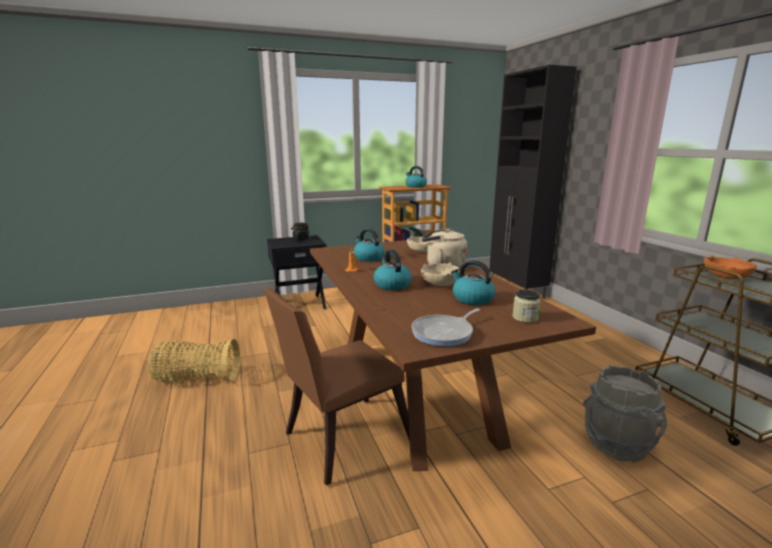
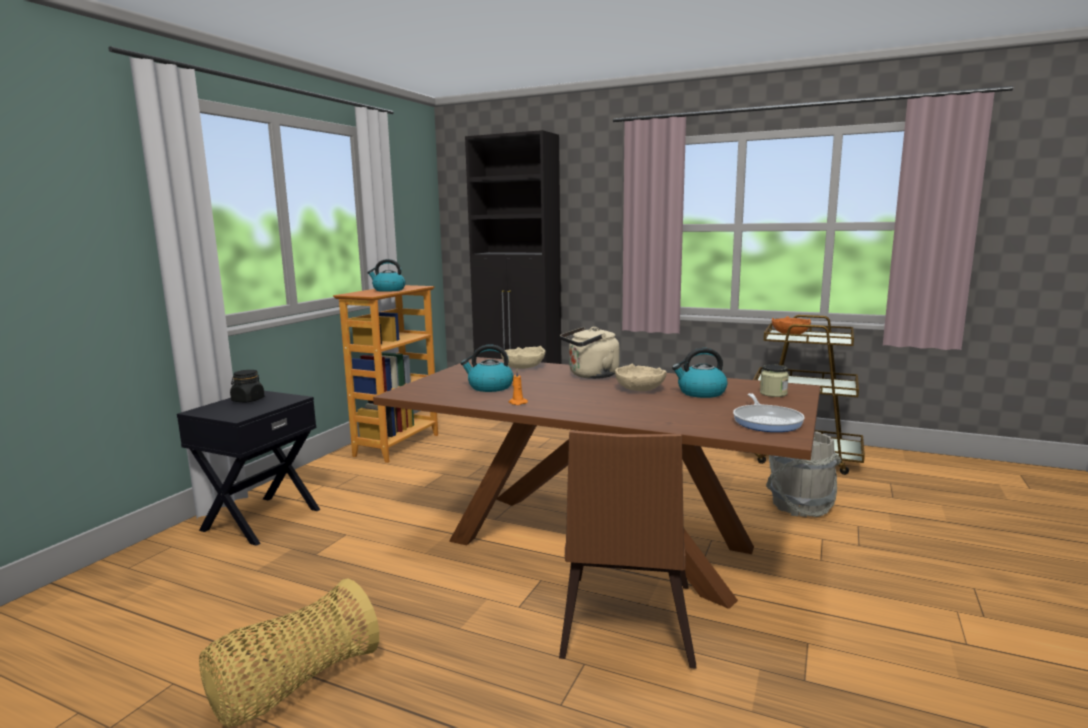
camera: 45 degrees left, 5 degrees down
(391, 285) = (604, 403): kettle -> none

